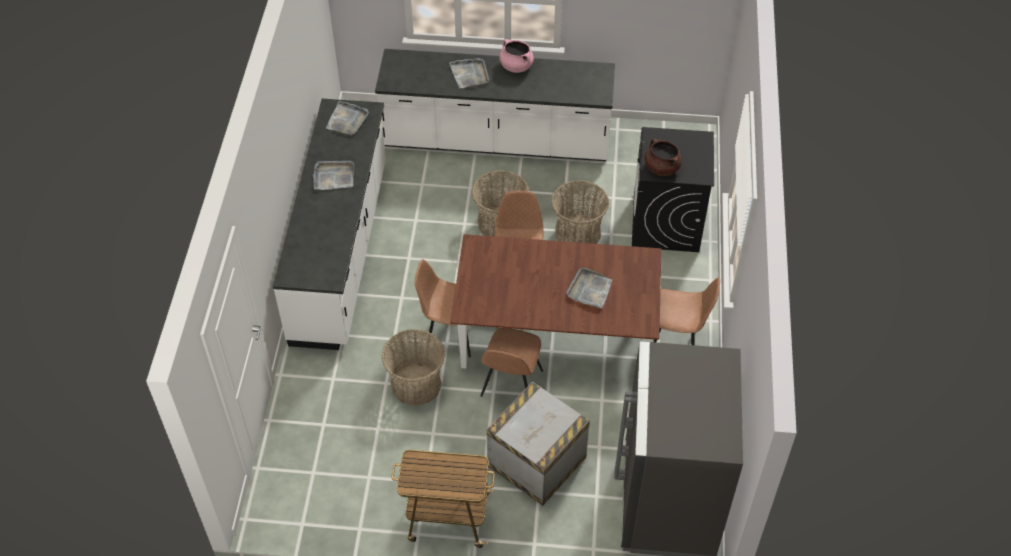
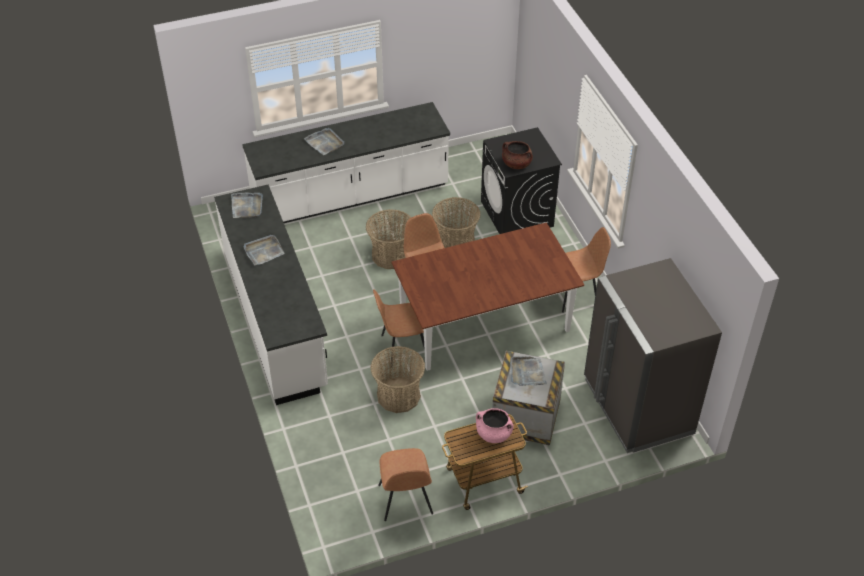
camera: 25 degrees left, 5 degrees down
(511, 385) = (472, 369): brown chair -> brown chair (405, 501)
(516, 66) = (357, 126): pink cooking pot -> pink cooking pot (493, 434)
(589, 290) = (513, 268): grey tray -> grey tray (527, 373)

